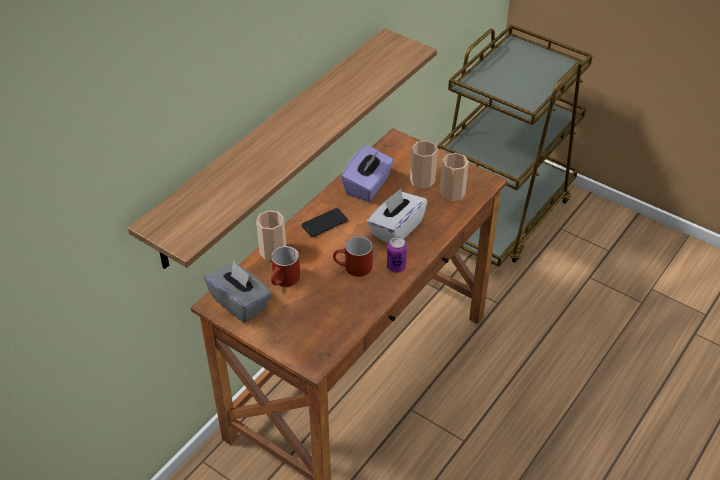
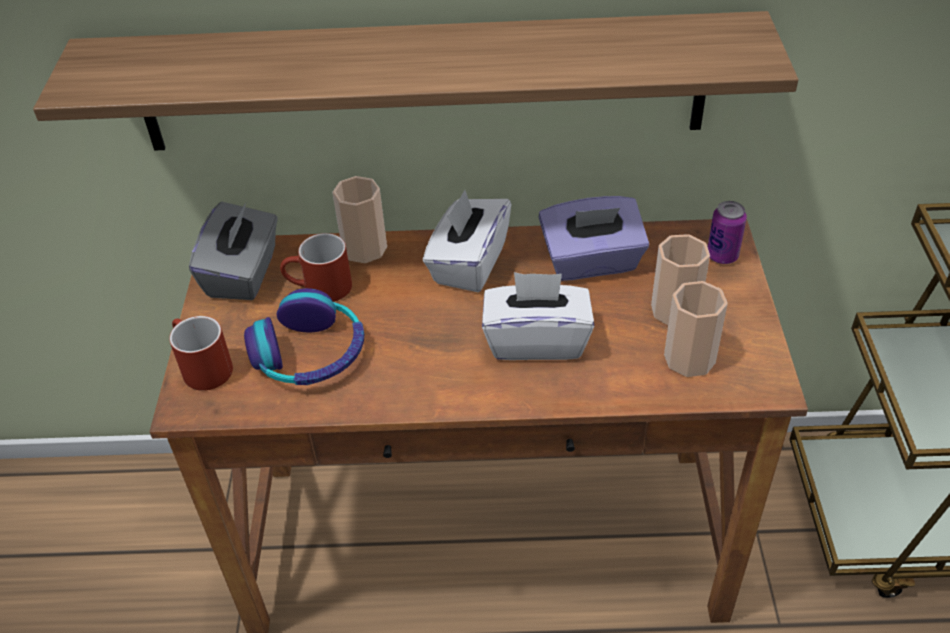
camera: 55 degrees right, 0 degrees up
(324, 223) = (468, 263): phone -> white tissue box
(325, 304) = (310, 354): none -> headphones
(353, 268) = (408, 341): red mug -> red mug (200, 367)
(396, 267) = (456, 385): can -> can (722, 256)

